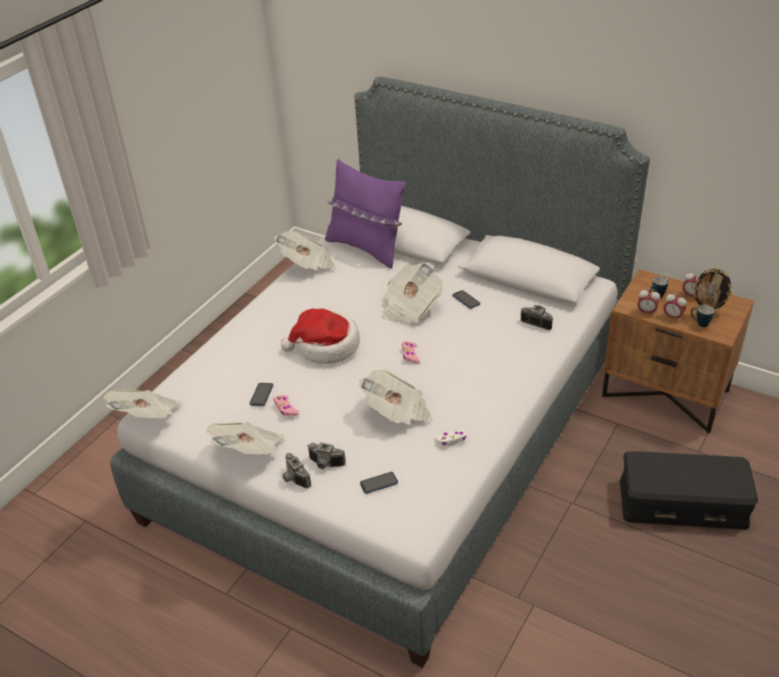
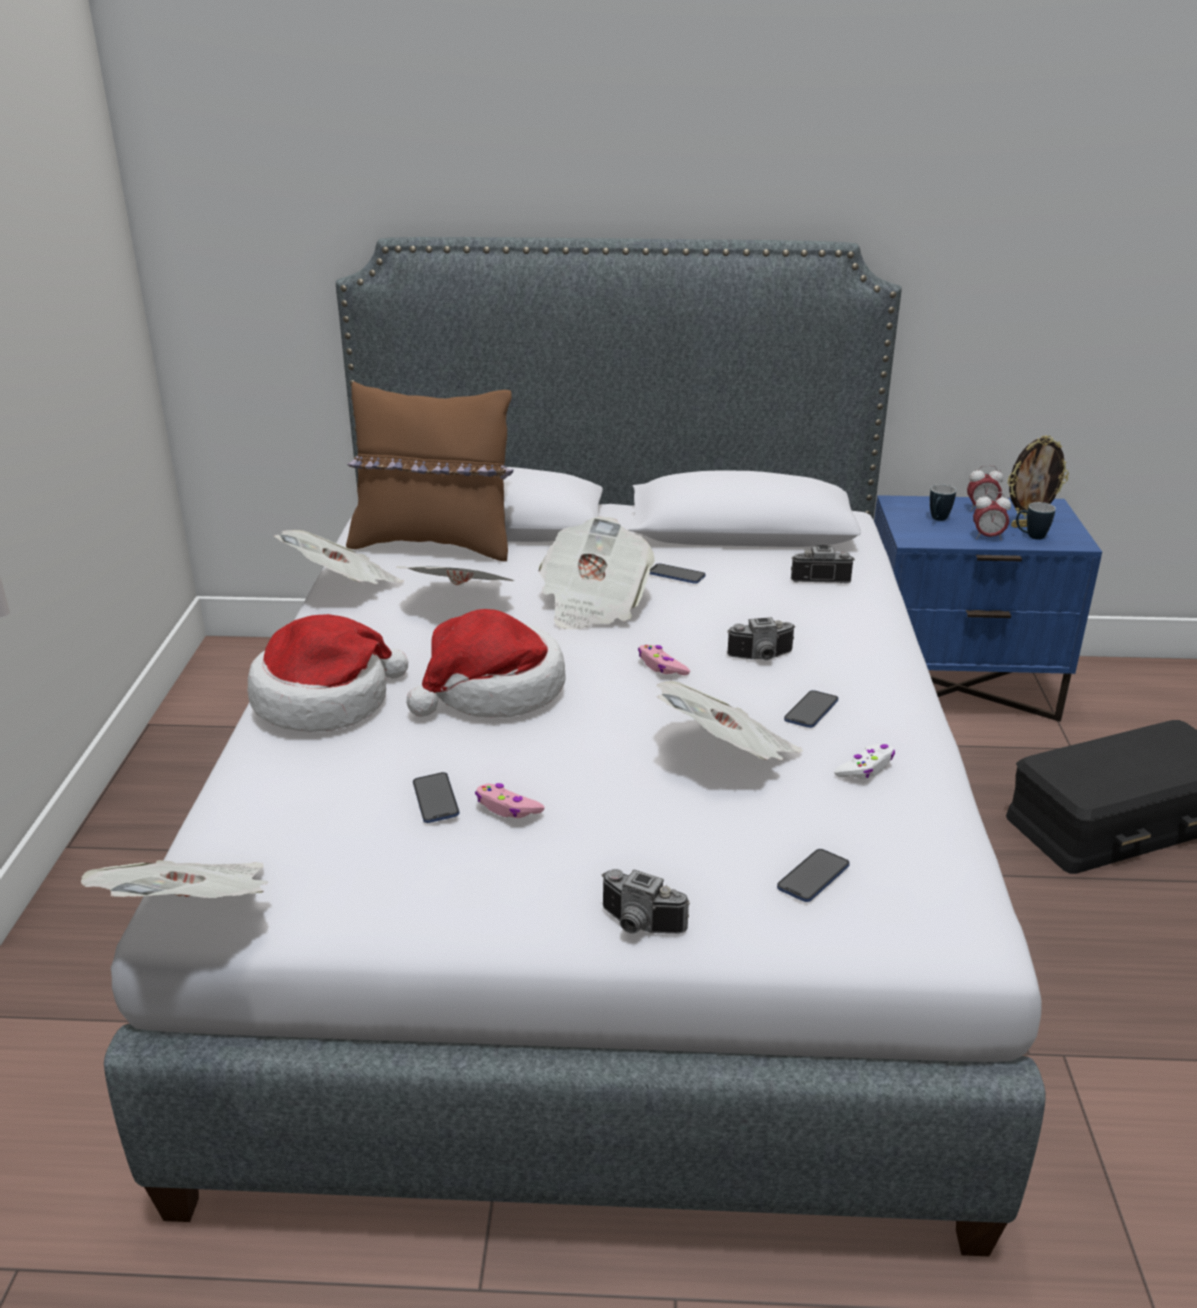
camera: 30 degrees left, 10 degrees down
(250, 451) = (495, 905): newspaper -> newspaper (462, 602)
(256, 330) = (325, 700): none -> hat
(325, 464) = (677, 879): camera -> camera (762, 658)
(366, 248) = (434, 544): purple pillow -> brown pillow
(456, 401) = (811, 711): none -> phone
(646, 312) = (946, 539): alarm clock -> none
(666, 393) = (957, 688): brown nightstand -> blue nightstand

